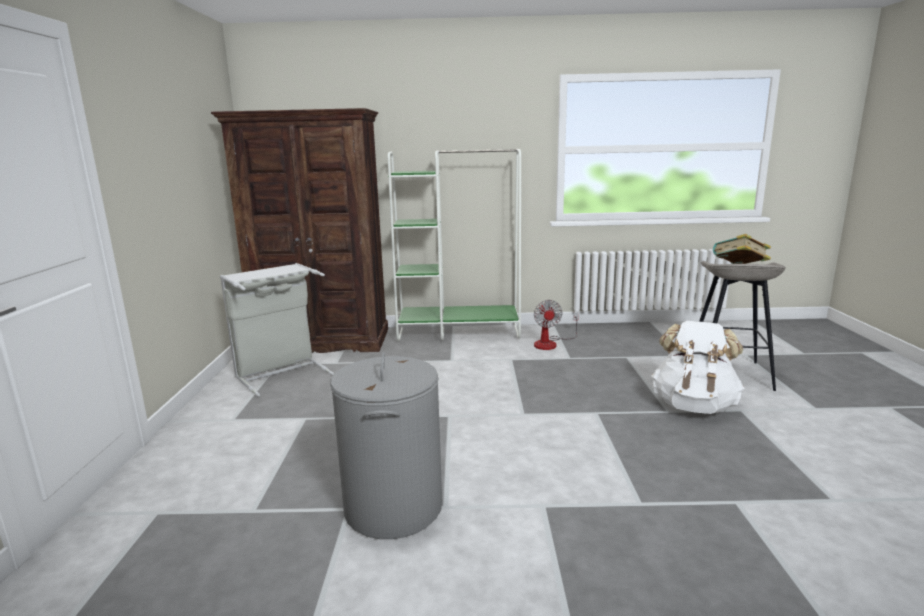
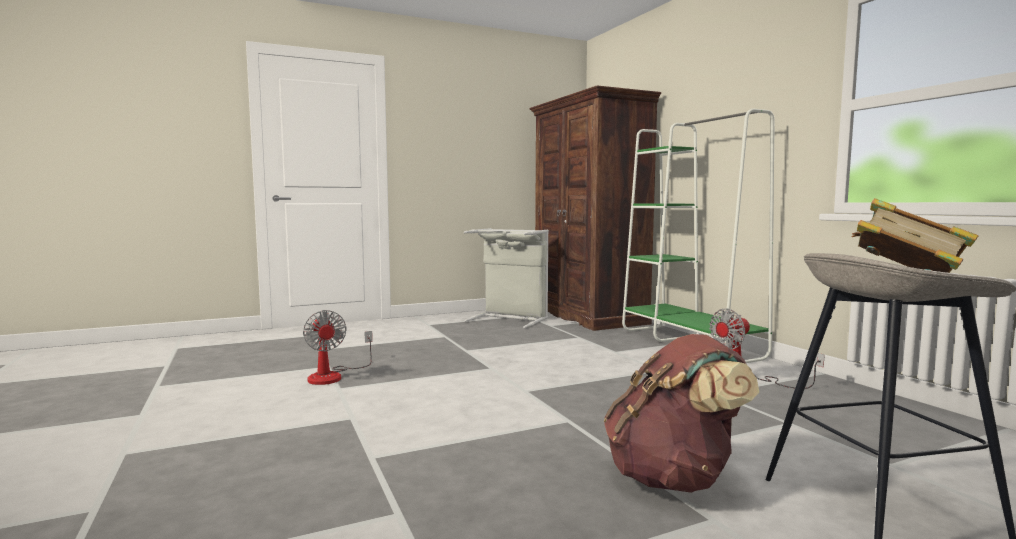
camera: 65 degrees right, 10 degrees down
(393, 507) = (333, 376): grey laundry basket -> fan
(694, 405) = (673, 478): white backpack -> brown backpack

